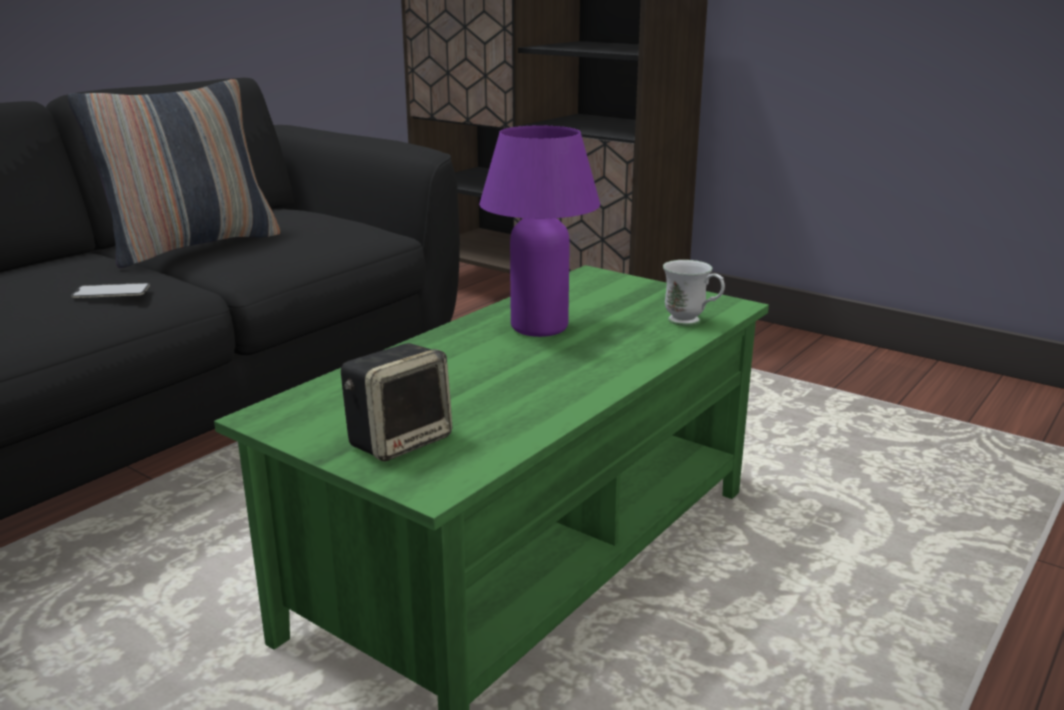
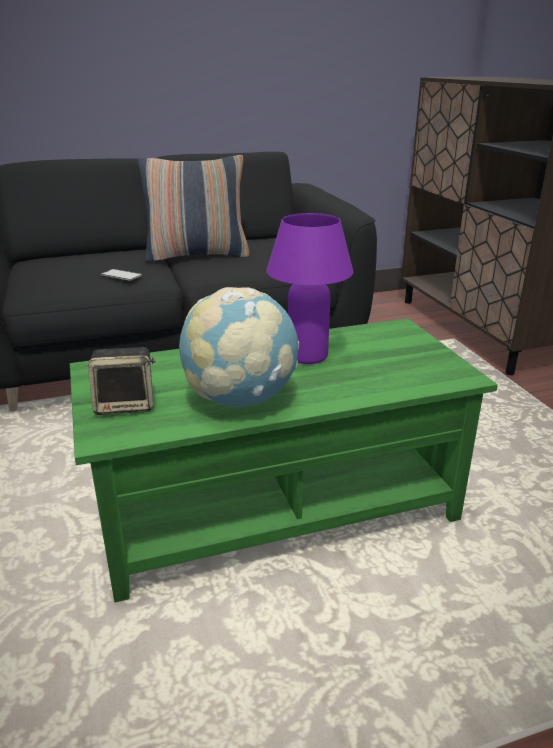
camera: 35 degrees right, 5 degrees up
(537, 390) = (240, 399): none -> globe
(691, 322) = (413, 381): white mug -> none

